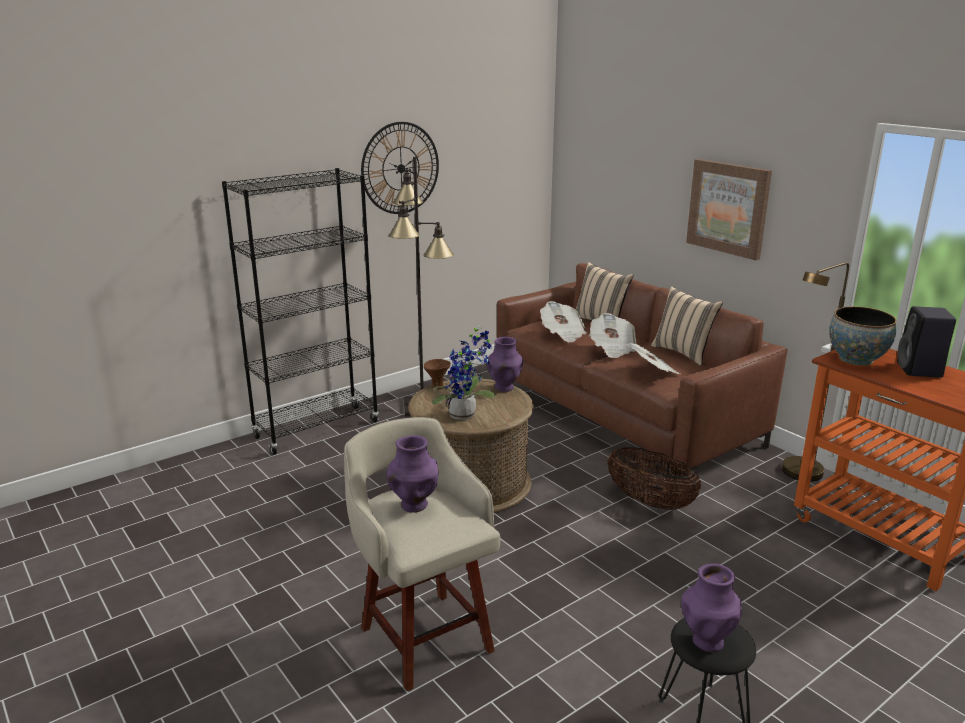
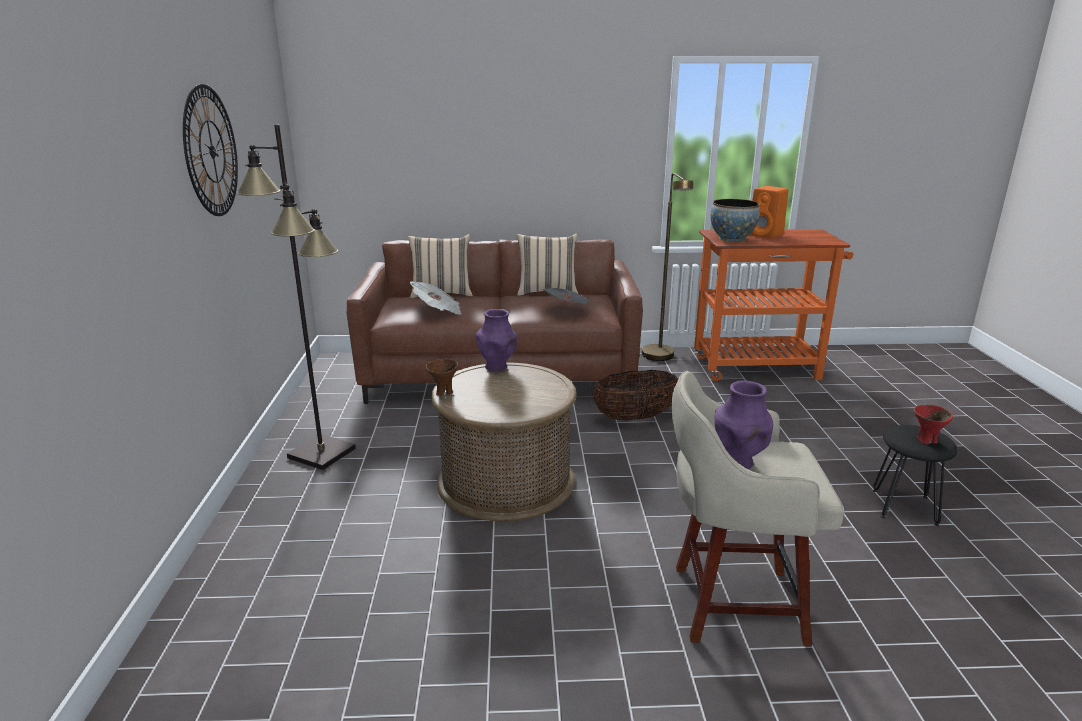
camera: 55 degrees left, 0 degrees up
(317, 429) = (250, 537): black bookcase -> none
(465, 415) = (526, 400): potted plant -> none
(612, 348) = (502, 306): newspaper -> none
(707, 641) = (927, 440): purple vase -> red bowl
(728, 208) = (541, 151): picture -> none
(920, 370) = (766, 234): black speaker -> orange speaker

